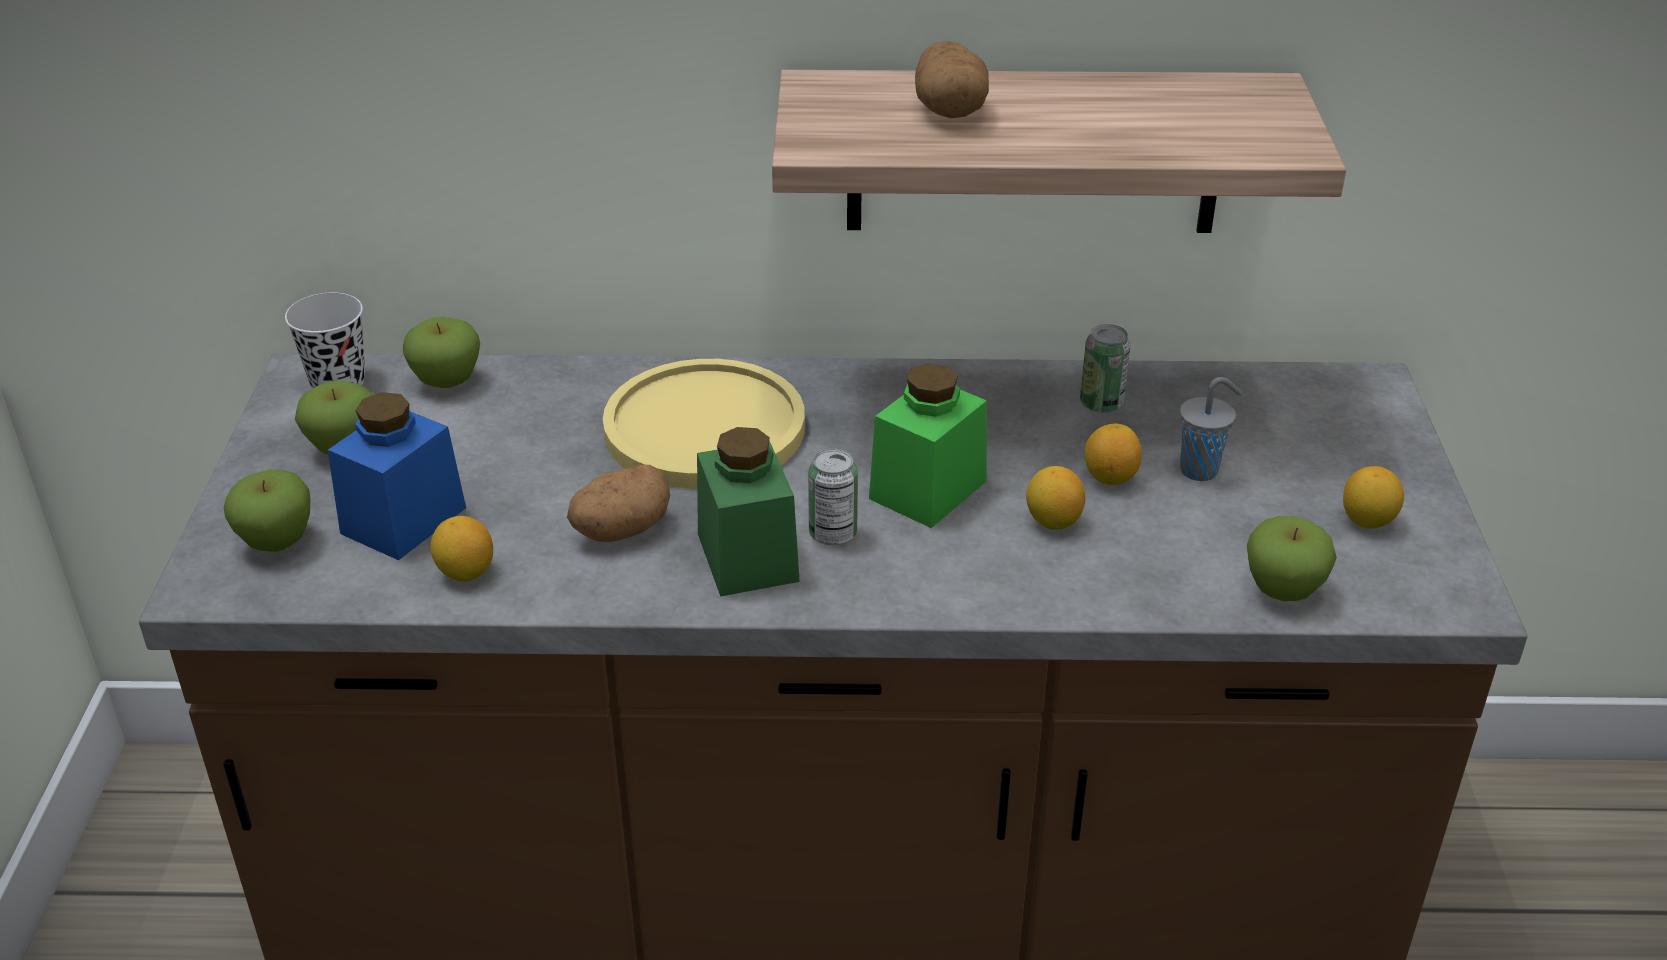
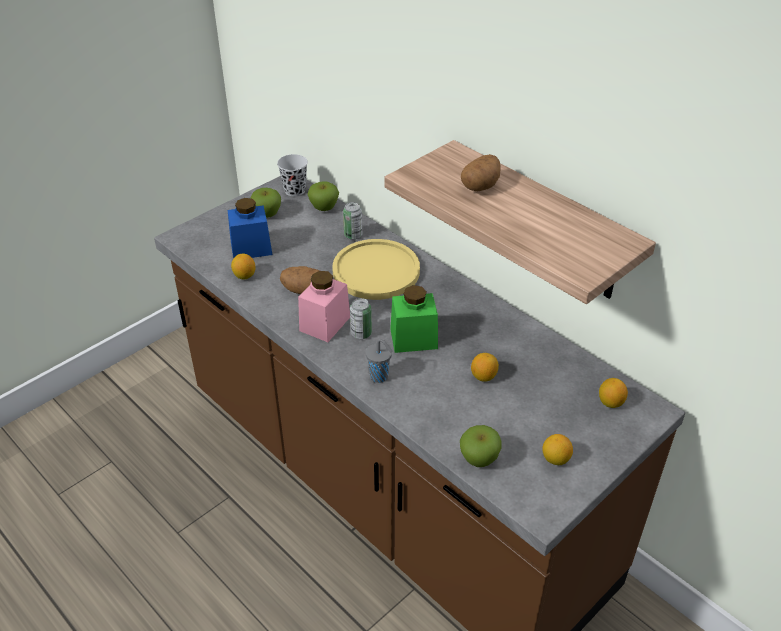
camera: 45 degrees right, 5 degrees up
(277, 542) = (212, 234): apple -> none
(747, 557) = (325, 324): green jar -> pink jar
(1053, 521) = (438, 378): lemon -> lemon (610, 402)
(1101, 403) = (525, 347): can -> can (353, 235)
(1201, 470) = (522, 397): grey cup -> grey cup (380, 377)

